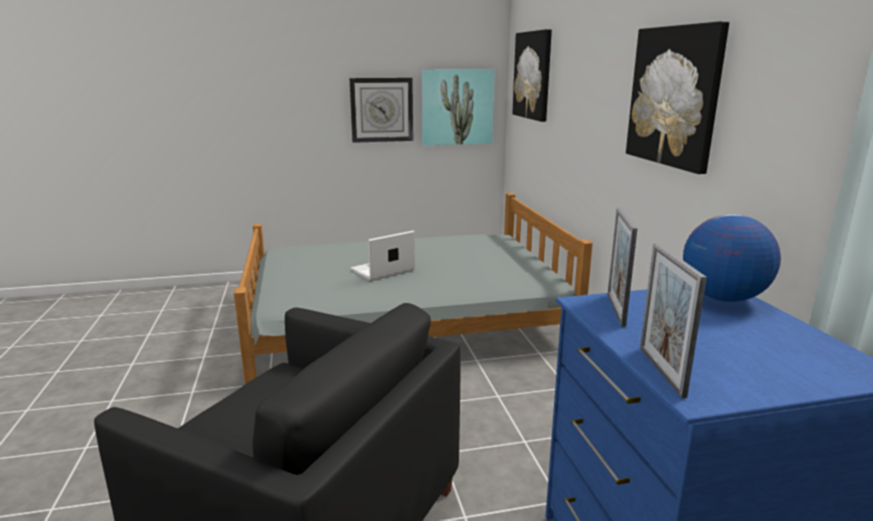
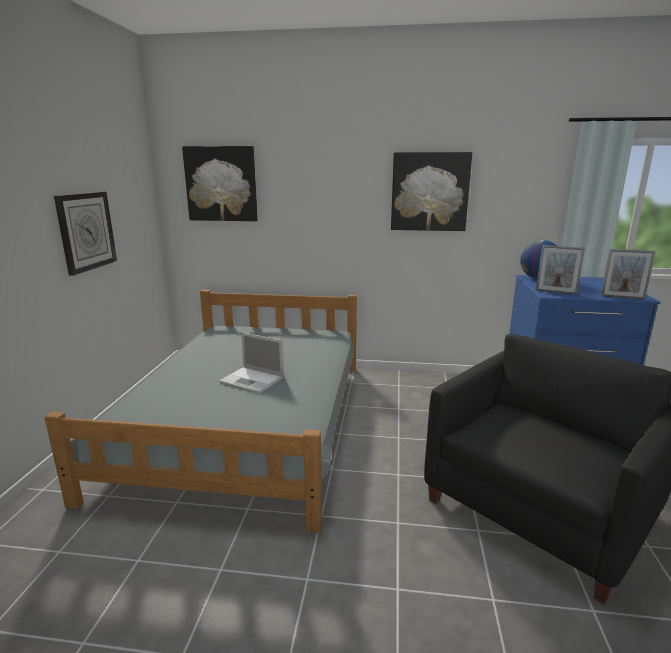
camera: 70 degrees left, 0 degrees up
(381, 270) = (253, 380): laptop -> laptop turned 45 degrees counterclockwise
(457, 107) = (135, 219): picture -> none

